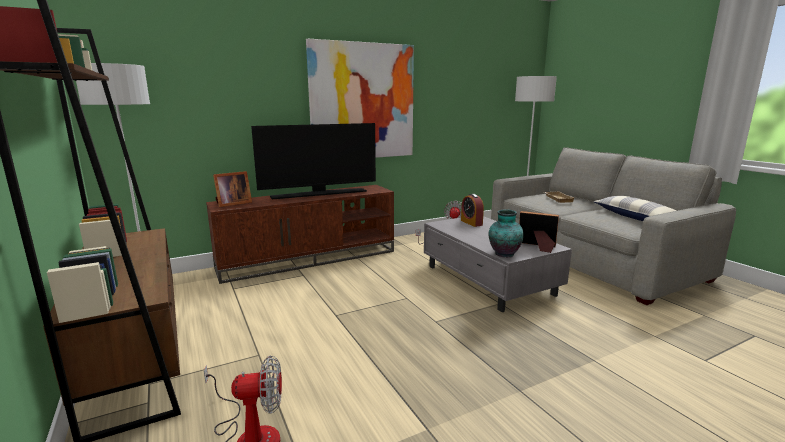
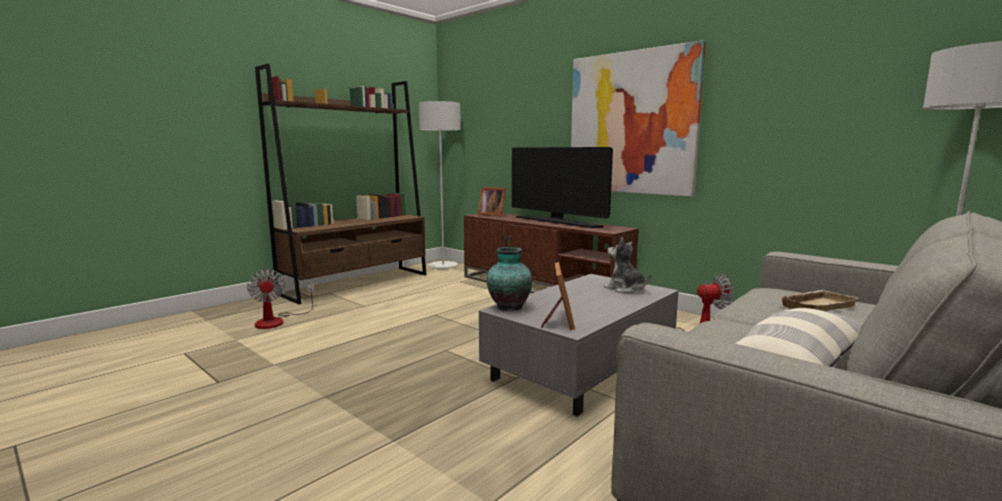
camera: 70 degrees right, 5 degrees down
(471, 223) = (625, 289): alarm clock -> plush toy

